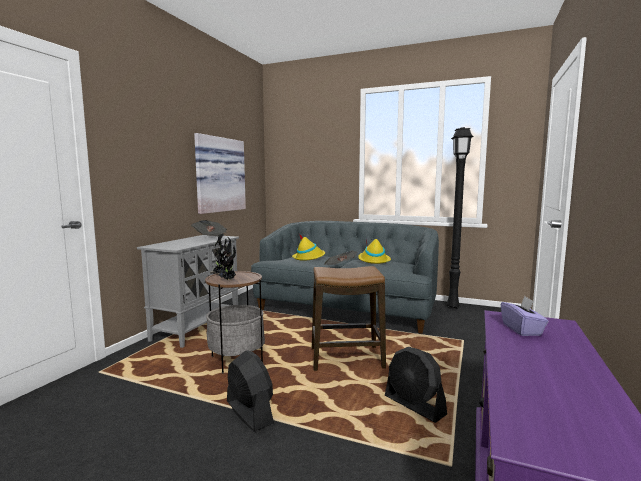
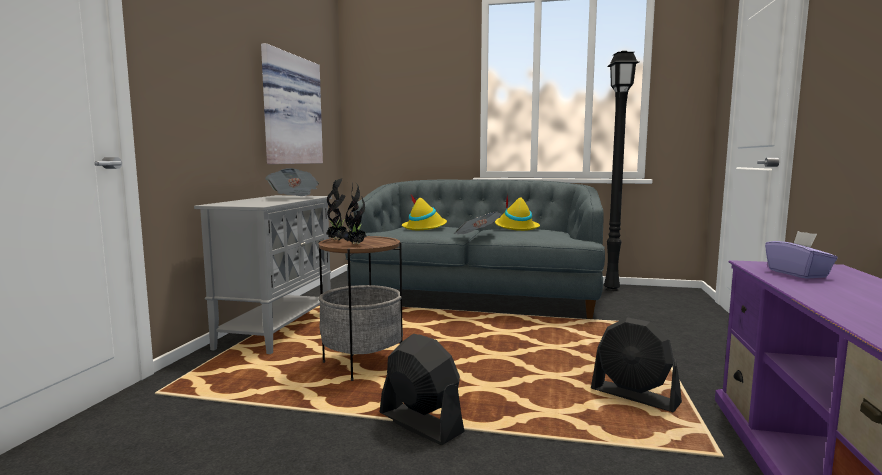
camera: 10 degrees left, 0 degrees up
(346, 358) = (513, 351): stool -> none

